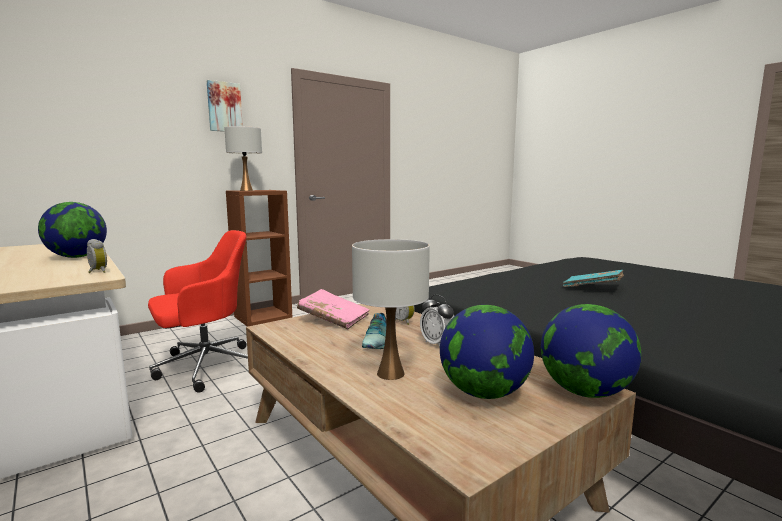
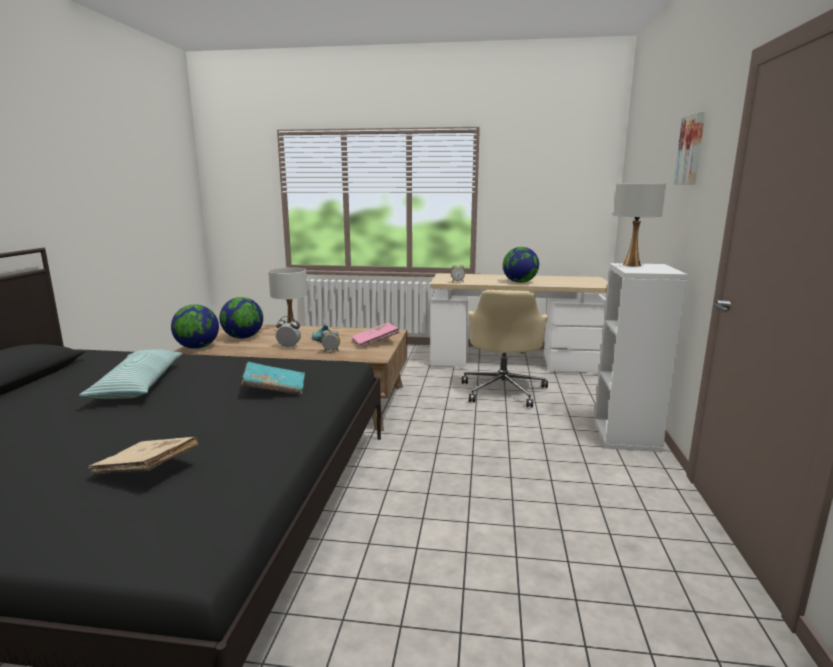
camera: 135 degrees right, 5 degrees up
(205, 367) = (503, 390): red office chair -> beige office chair
(263, 317) = (627, 436): brown bookcase -> white bookcase
(593, 288) = (186, 411): turquoise book -> turquoise book (274, 389)
(610, 269) = (147, 470): none -> beige book
(649, 314) = (138, 385): none -> pillow

